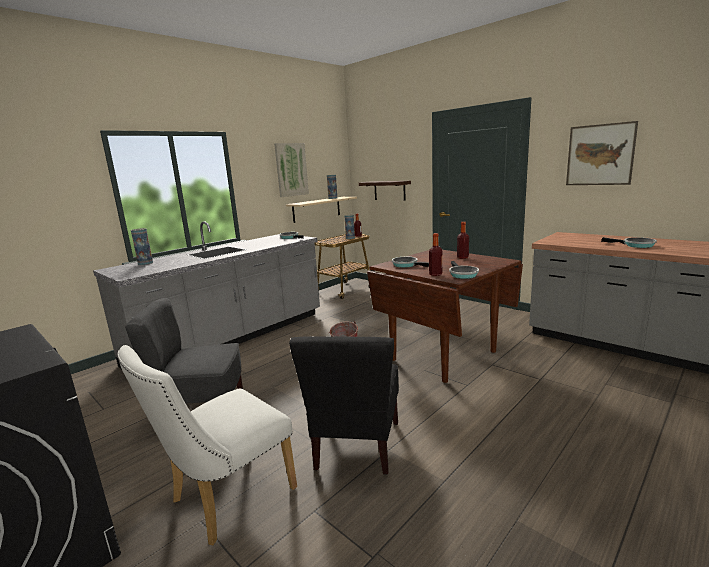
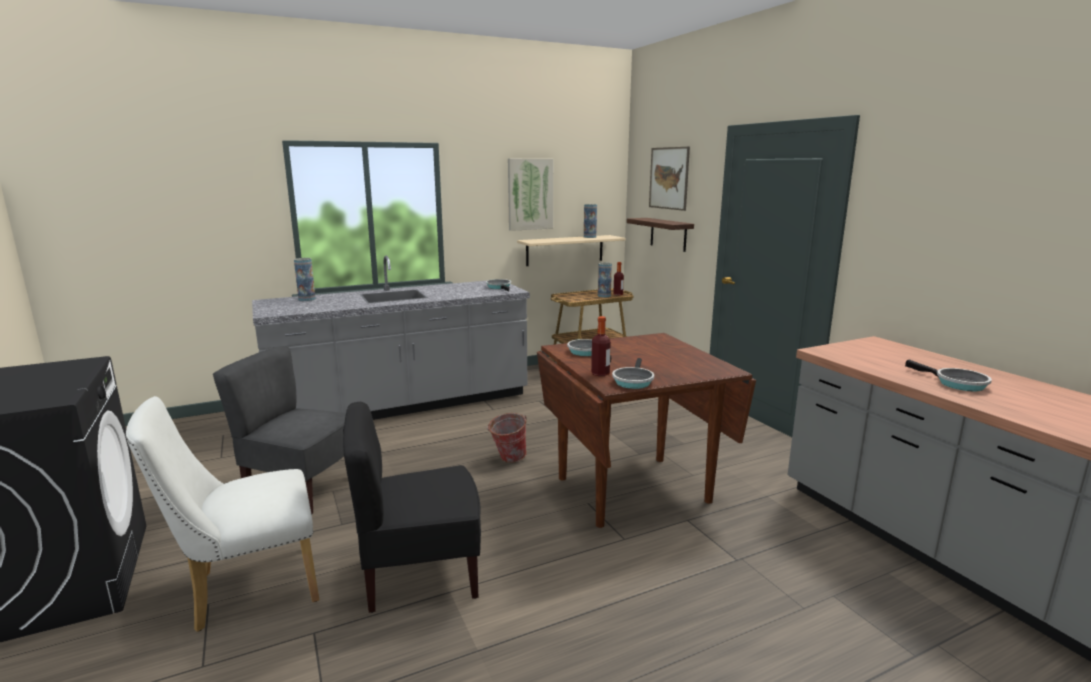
camera: 20 degrees right, 0 degrees up
(356, 445) = (420, 574): black chair -> black chair turned 45 degrees clockwise
(462, 257) = (677, 354): bottle -> none
(600, 155) = (950, 220): picture -> picture (669, 178)

